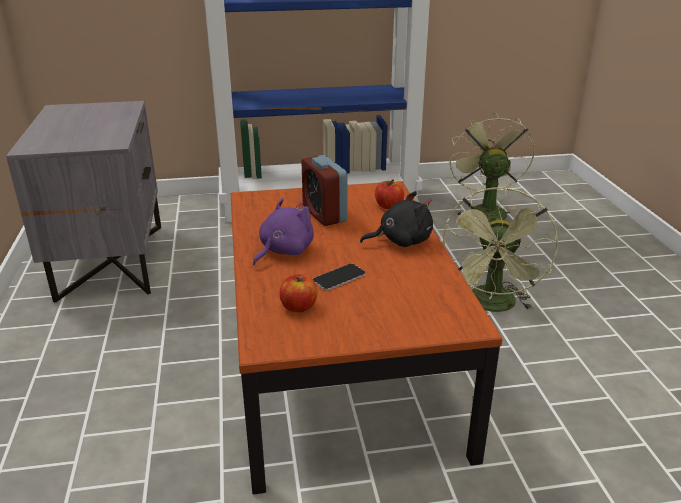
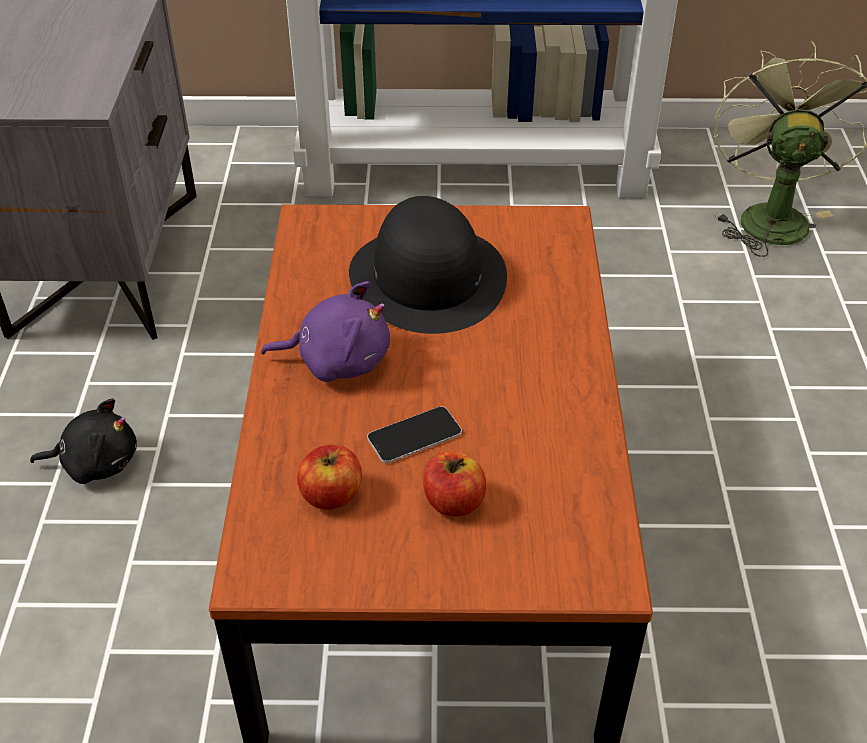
camera: 10 degrees right, 15 degrees up
(283, 251) = (337, 360): purple plush toy -> purple plush toy turned 45 degrees clockwise
(324, 214) = (428, 278): alarm clock -> black hat
(388, 206) = (546, 269): apple -> apple (453, 502)
(401, 241) = (544, 360): black plush toy -> black plush toy (96, 462)
(493, 306) = (723, 437): green fan -> none

